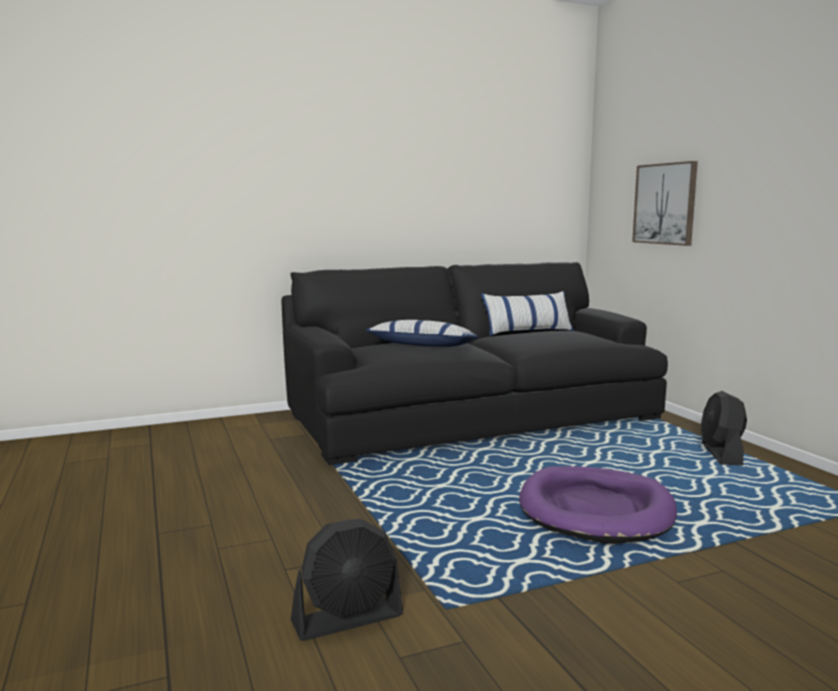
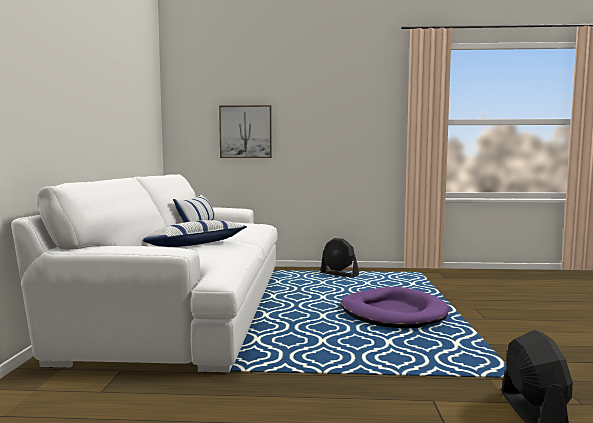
camera: 65 degrees left, 5 degrees down
(471, 415) = (187, 304): black sofa -> white sofa

